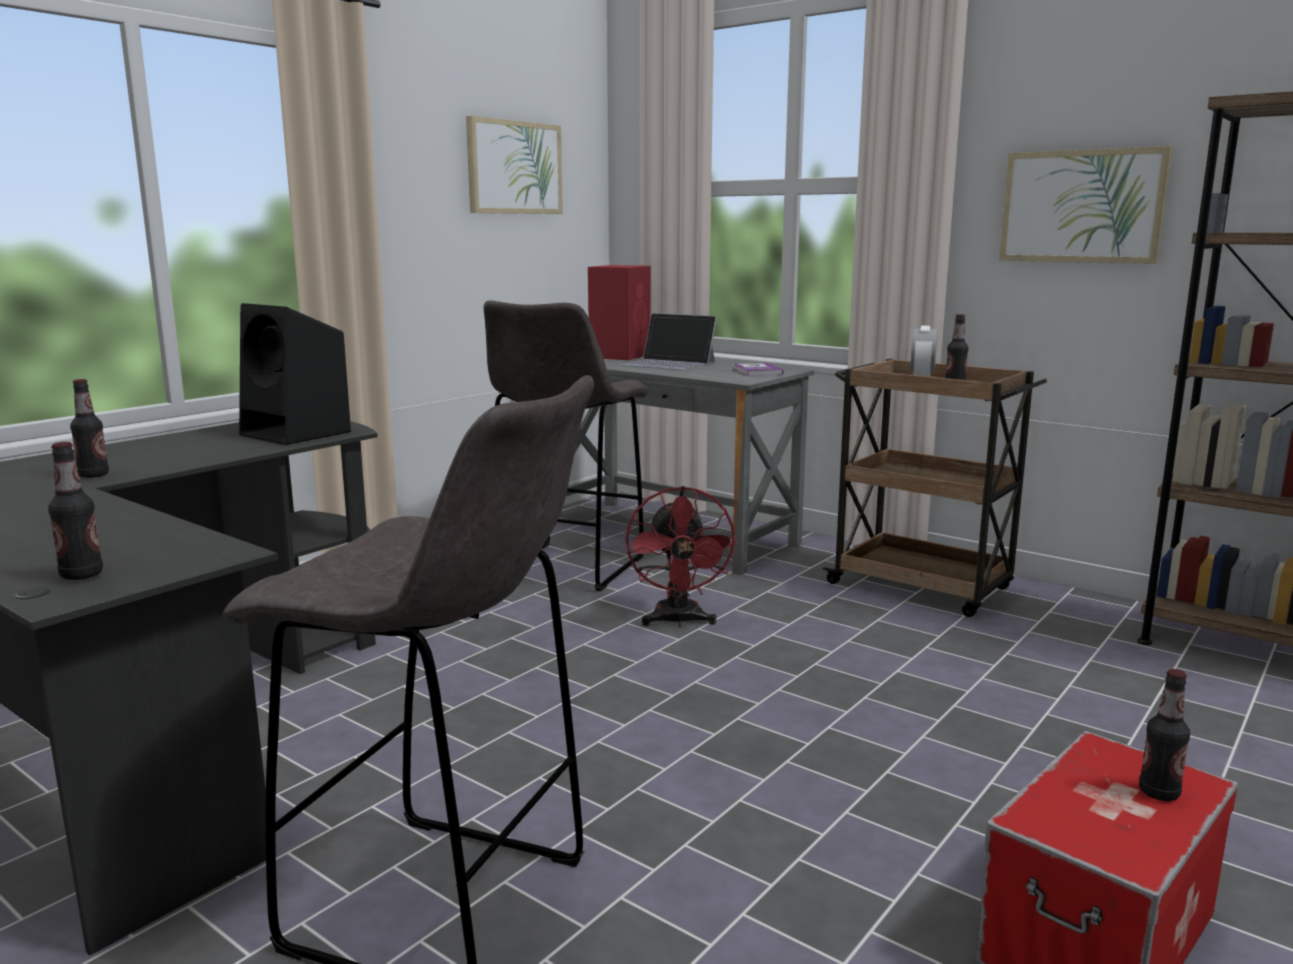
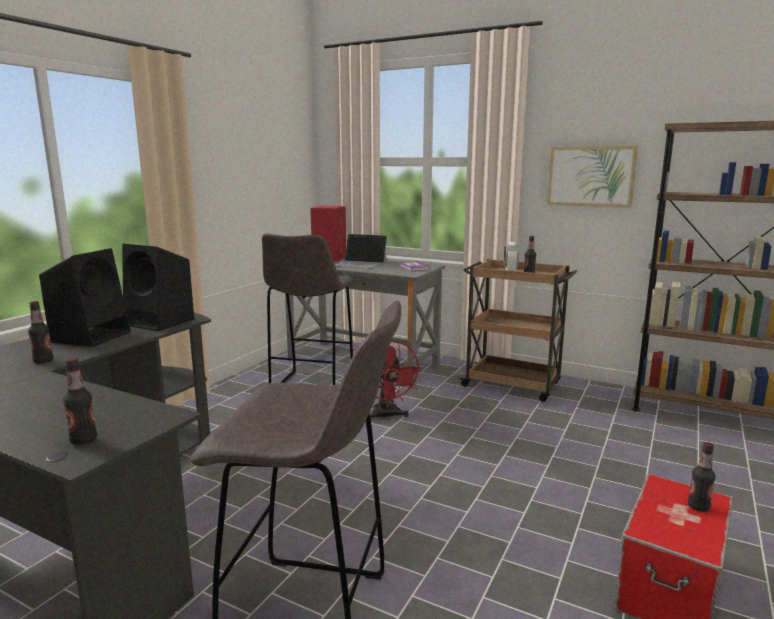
camera: 10 degrees left, 0 degrees up
(184, 447) = (92, 336): none -> black speaker
(514, 168) = (264, 150): picture -> none

